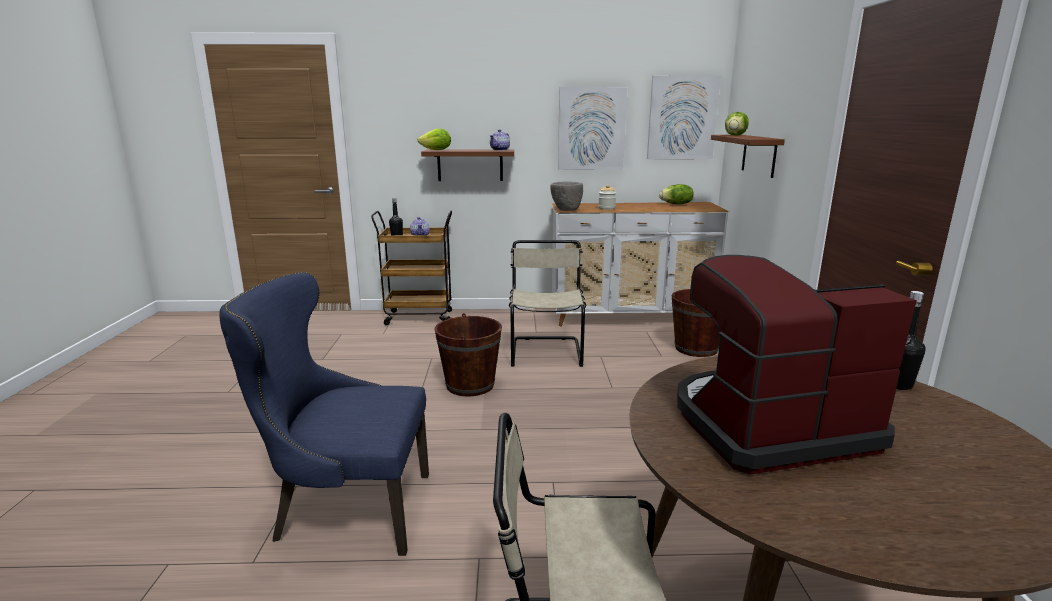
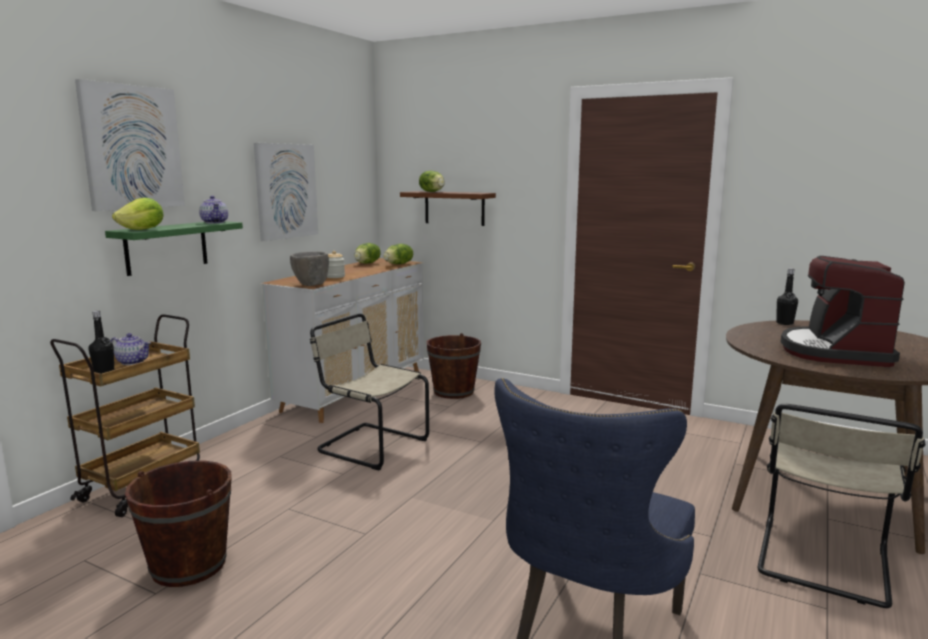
camera: 60 degrees left, 5 degrees down
(470, 165) = (166, 247): brown shelf -> green shelf
(470, 385) = (392, 502): brown bucket -> brown bucket (189, 565)
(682, 118) = (351, 177): picture -> picture (132, 147)
(698, 209) = (399, 264): none -> lettuce

